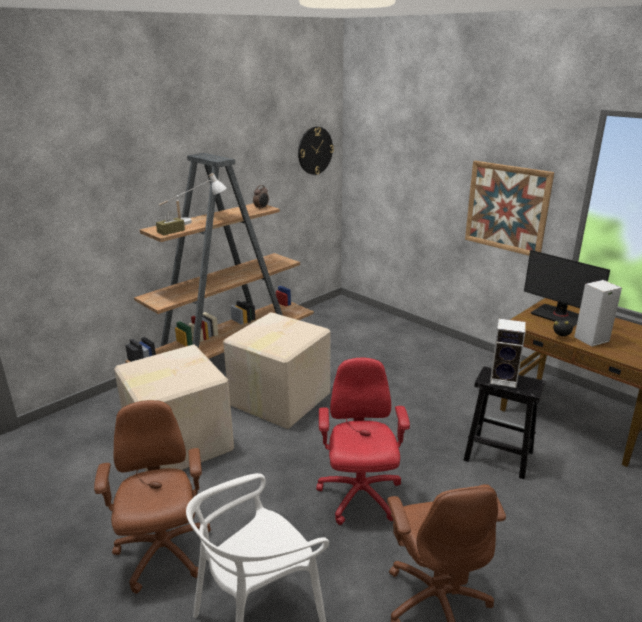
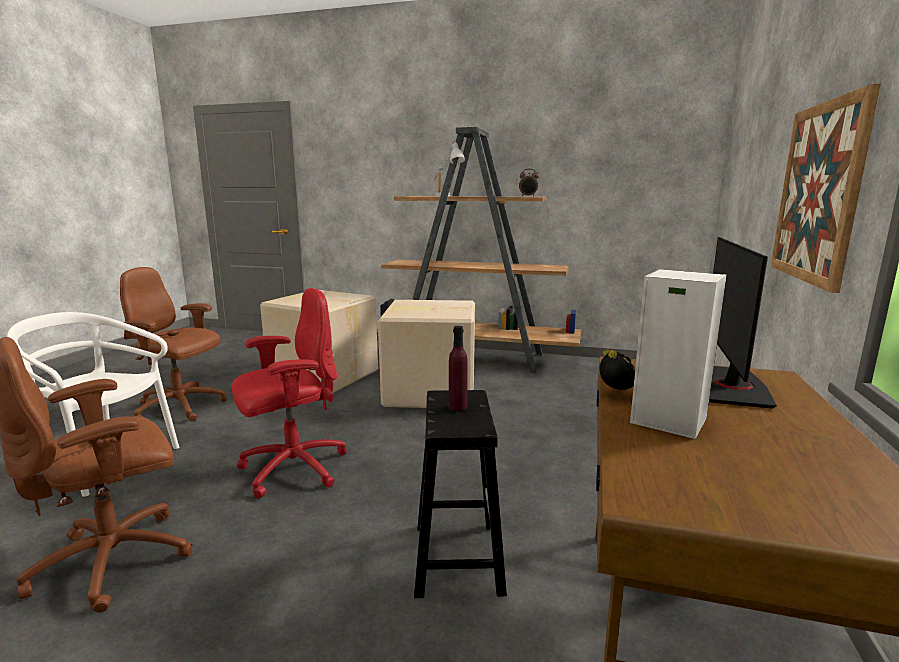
camera: 60 degrees right, 10 degrees down
(163, 554) = (180, 408): brown office chair -> brown office chair turned 120 degrees counterclockwise
(171, 231) = (414, 196): brown tissue box -> none
(315, 150) = (665, 151): wall clock -> none
(504, 379) = (457, 407): speaker -> purple bottle

